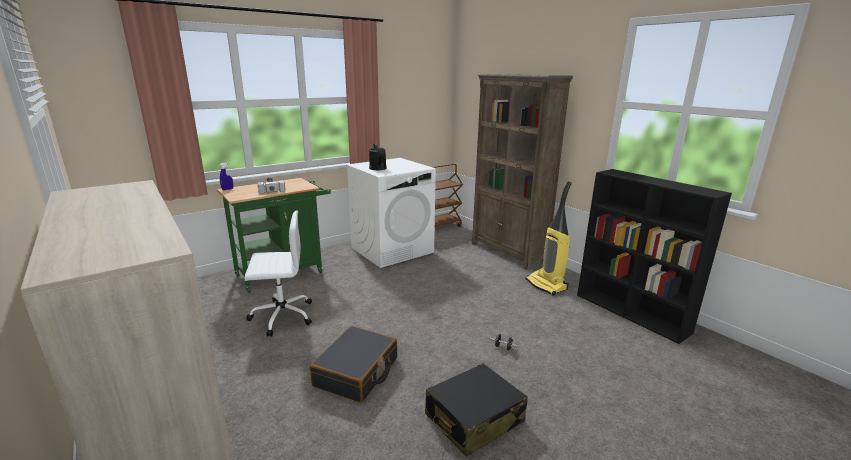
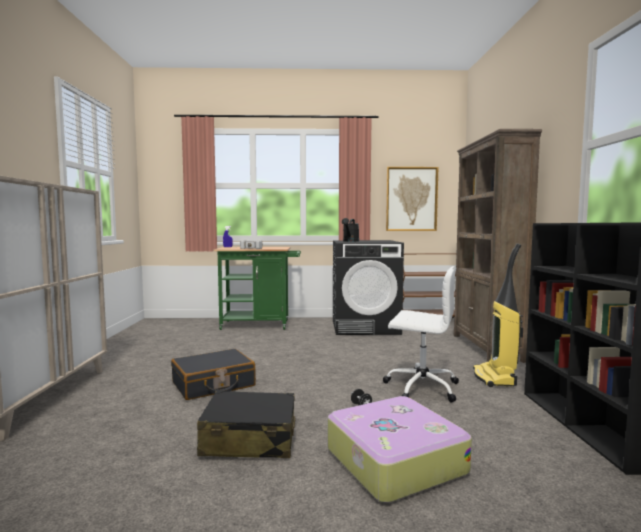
camera: 35 degrees right, 15 degrees down
(281, 316) = (219, 345): white office chair -> white office chair (420, 387)
(392, 250) = (365, 327): white washing machine -> black washing machine
(411, 111) = (411, 199): none -> picture
(579, 389) = (393, 460): none -> suitcase

